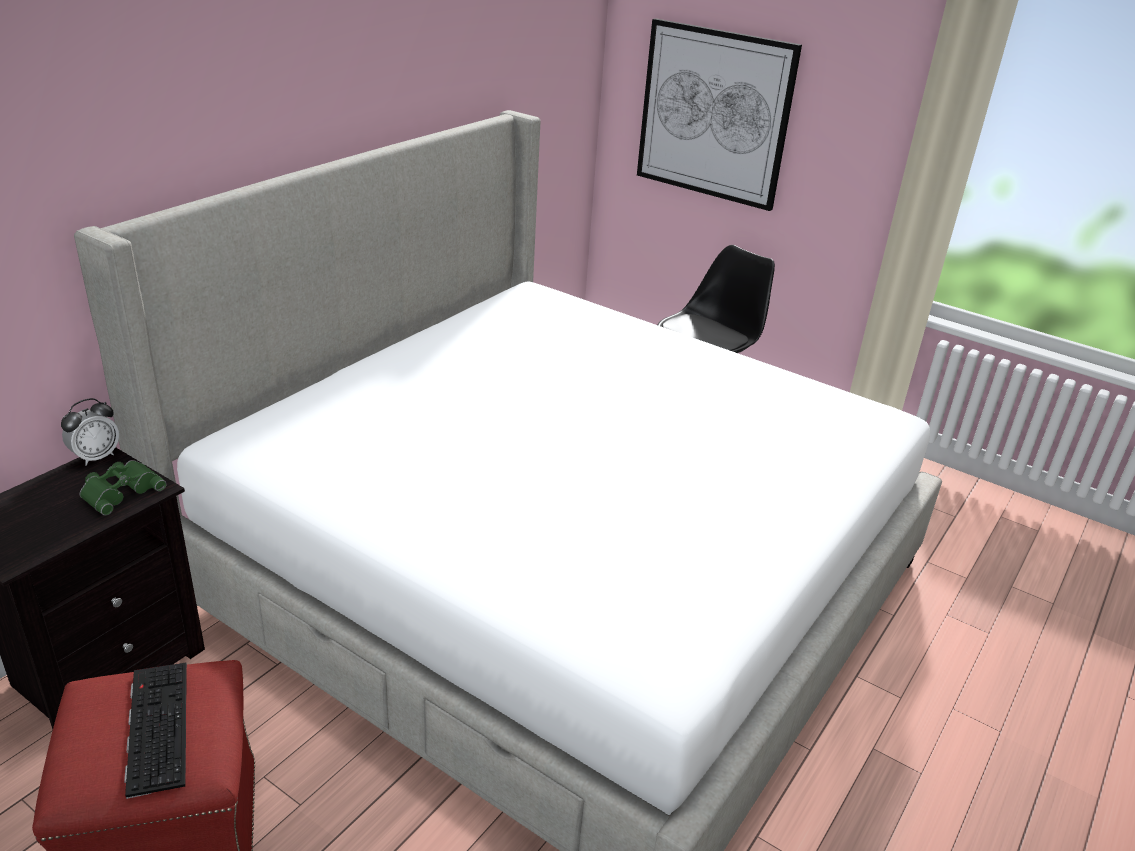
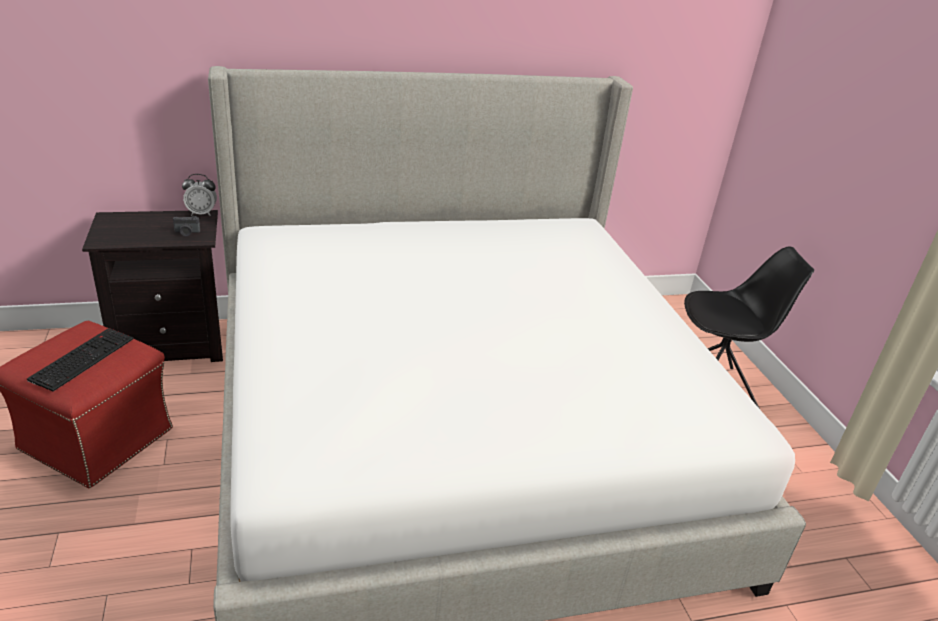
camera: 40 degrees right, 0 degrees up
(120, 490) = (187, 233): green binoculars -> camera
(714, 114) = (818, 123): picture -> none

